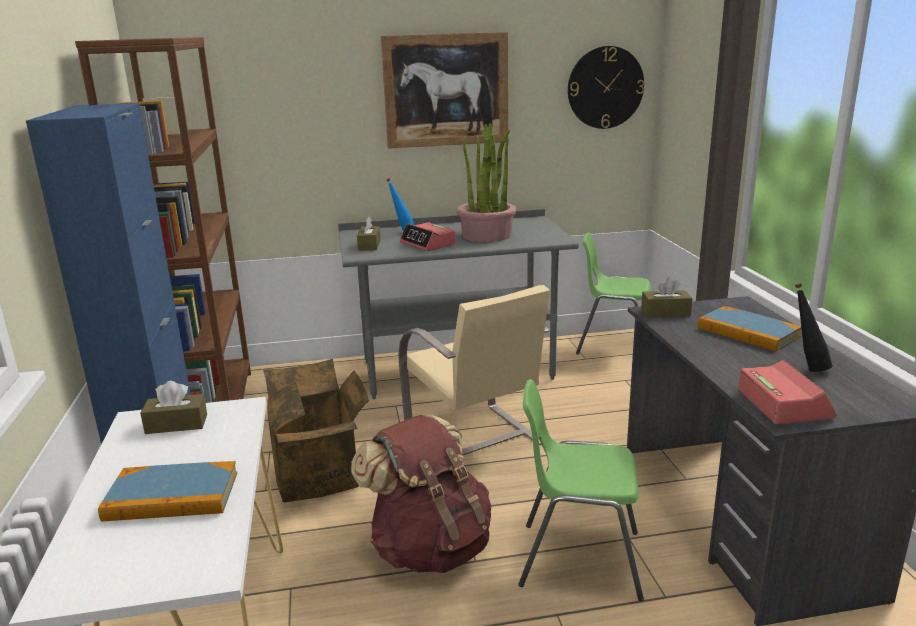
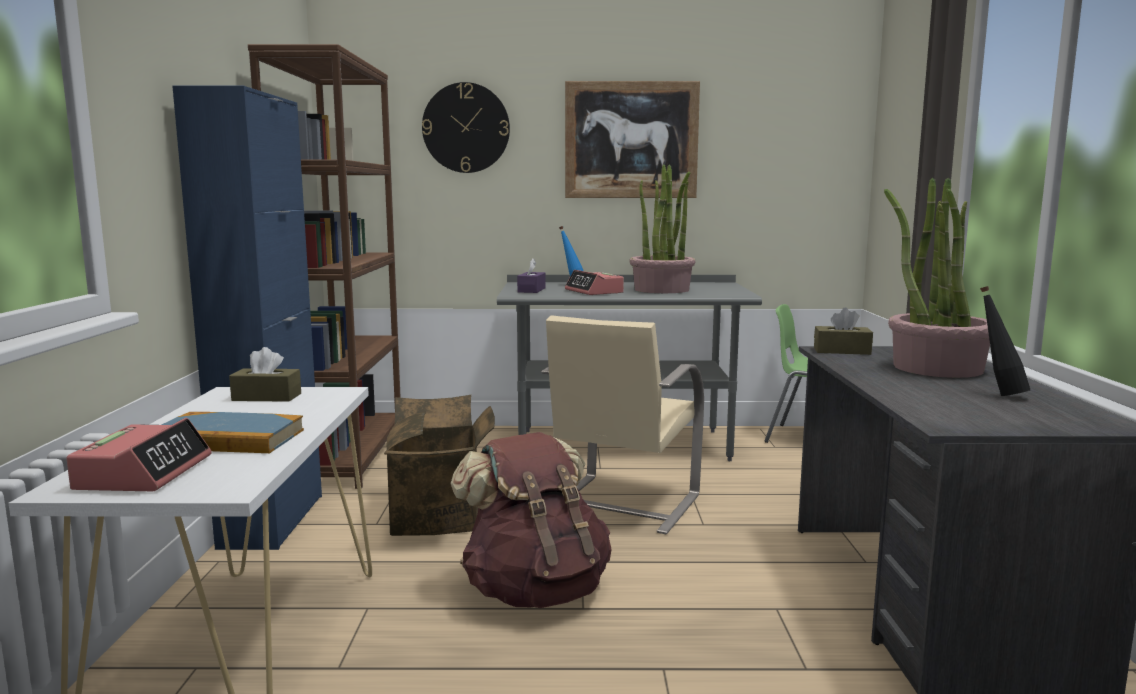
camera: 10 degrees right, 10 degrees down
(369, 245) = (531, 290): brown tissue box -> purple tissue box
(475, 440) = (621, 504): beige chair -> beige chair turned 45 degrees clockwise
(578, 559) = (707, 620): green chair -> none
(605, 87) = (808, 144): wall clock -> wall clock (466, 128)
(748, 332) = (936, 368): book -> potted plant
(783, 404) = (953, 415): alarm clock -> alarm clock (144, 473)

